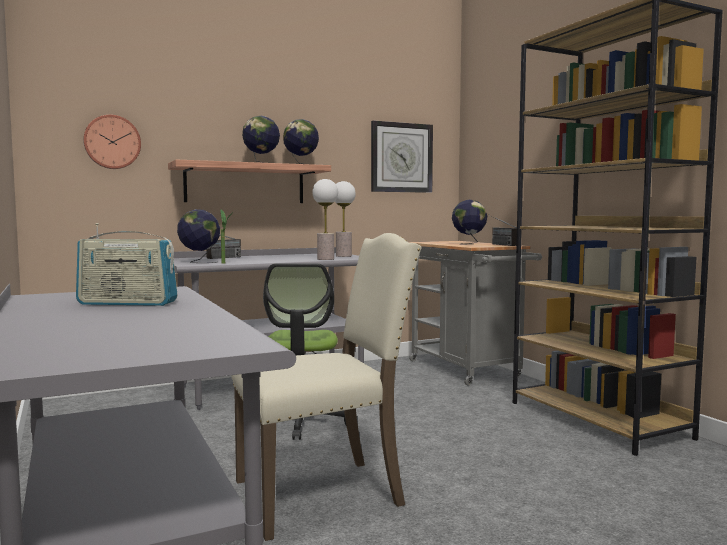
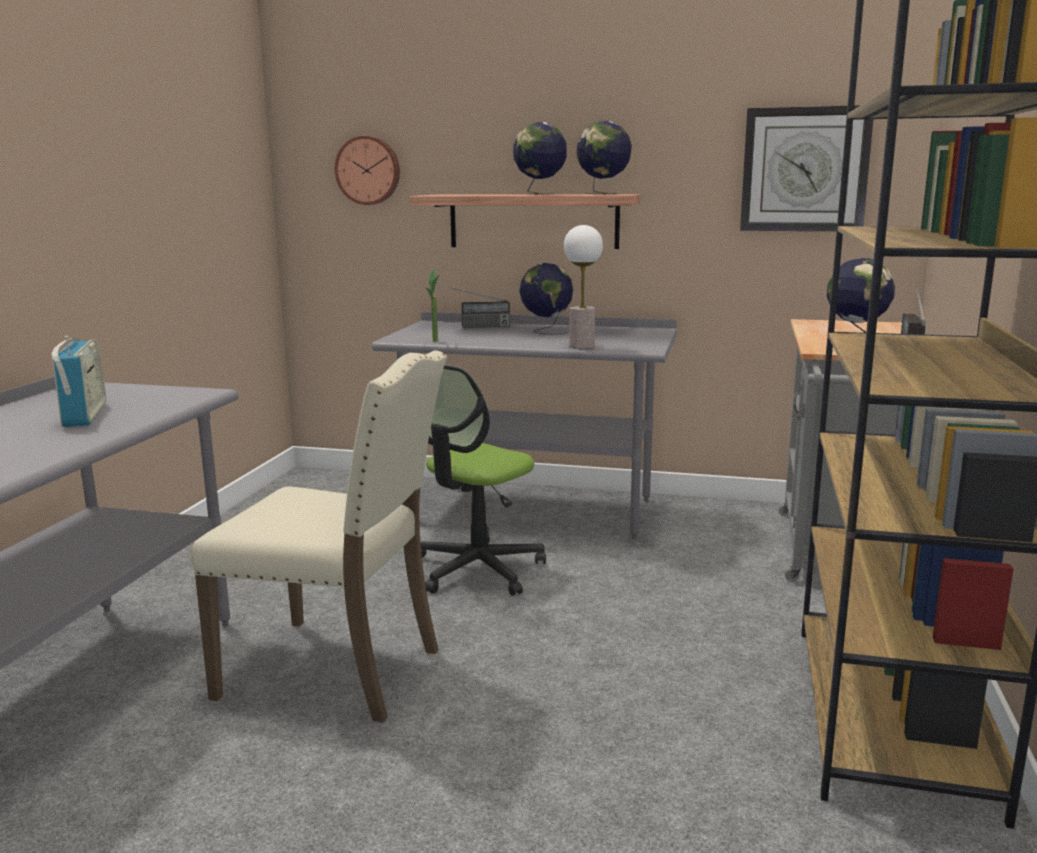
camera: 40 degrees right, 10 degrees up
(127, 303) = (85, 415): radio -> radio turned 150 degrees counterclockwise
(199, 262) = (422, 335): globe -> globe (546, 331)
(344, 256) = (638, 340): table lamp -> none

